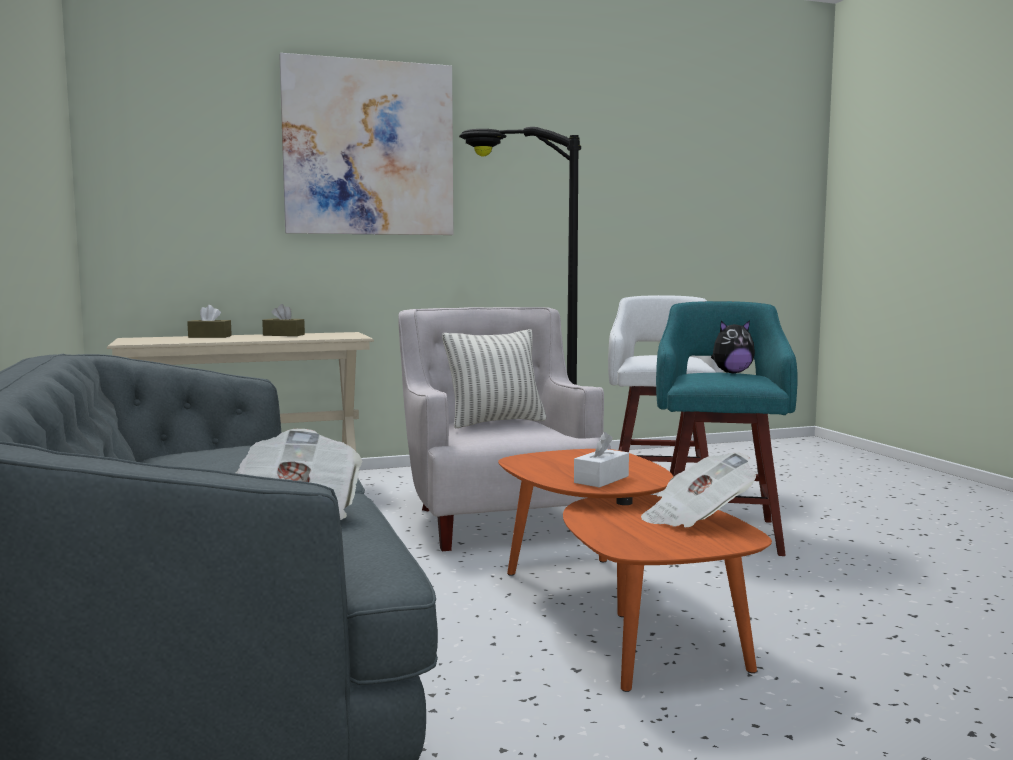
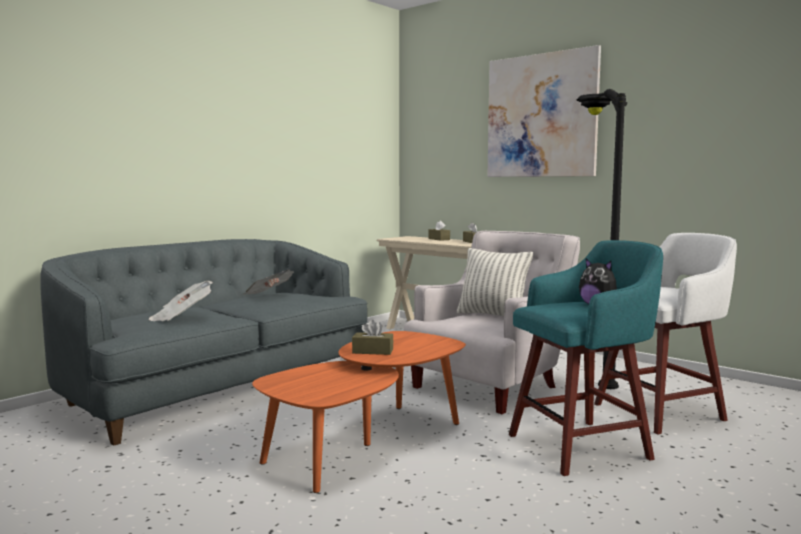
camera: 60 degrees right, 0 degrees up
(601, 479) = (372, 351): white tissue box -> brown tissue box
(696, 518) = (349, 385): newspaper -> newspaper (269, 296)

